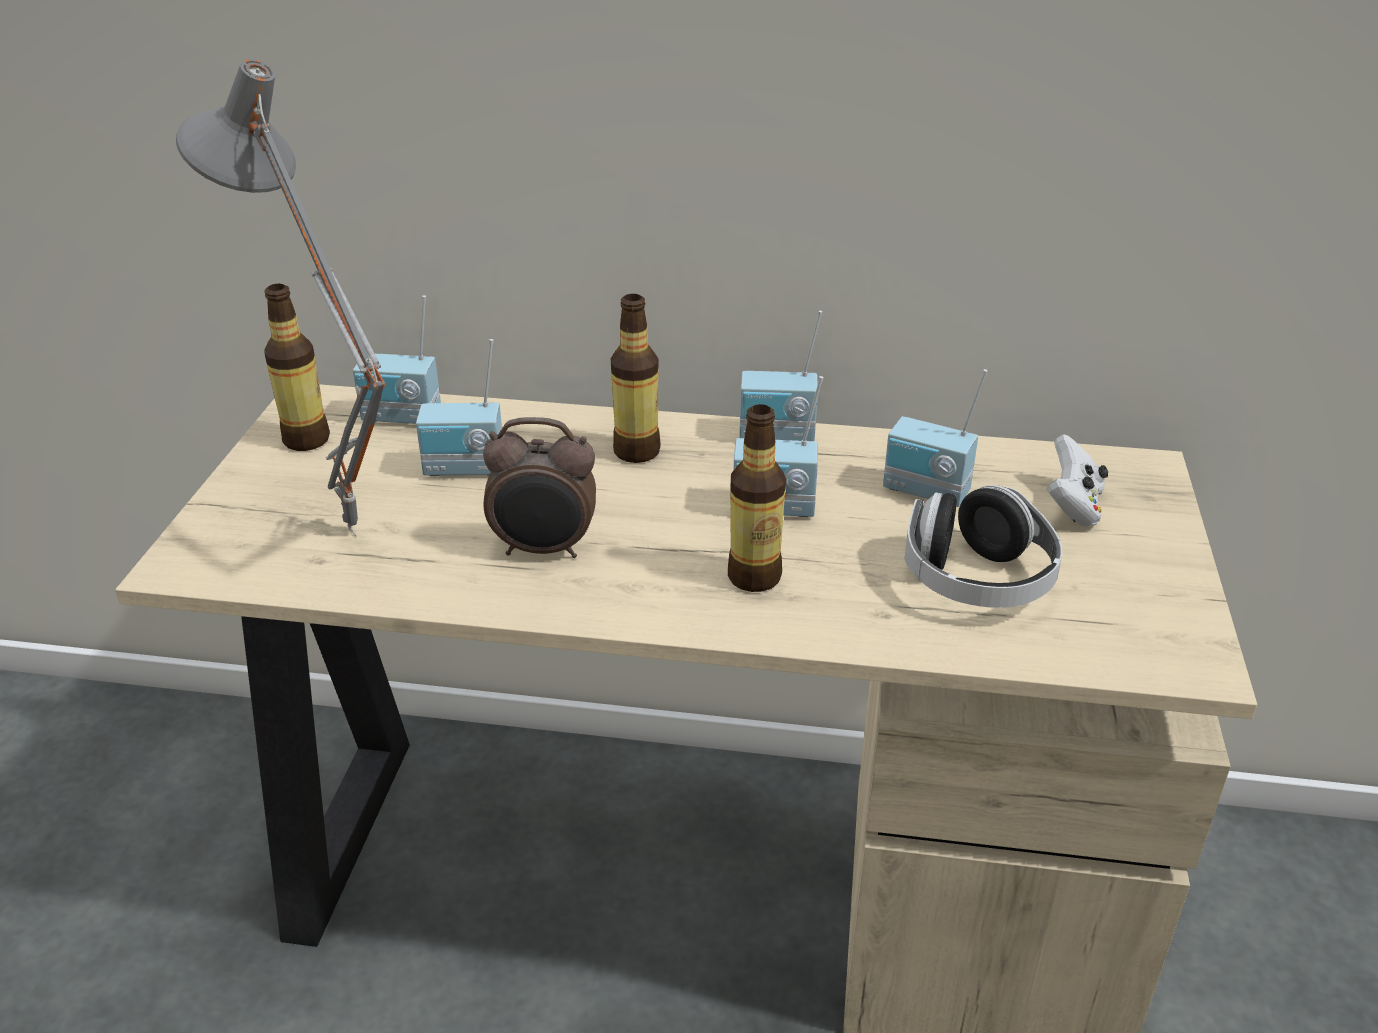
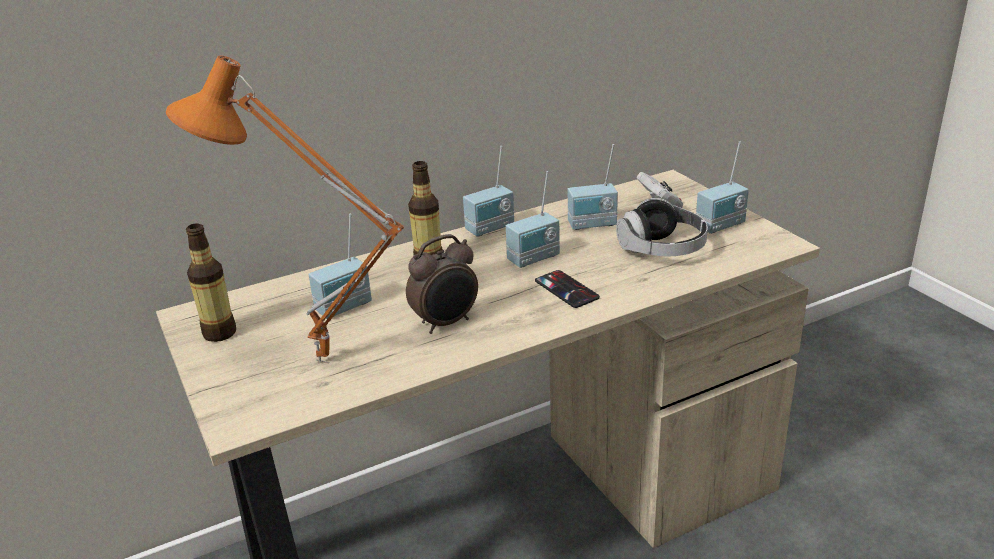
camera: 35 degrees left, 5 degrees down
(343, 534) = (320, 365): grey table lamp -> orange table lamp
(401, 418) = (266, 300): radio -> radio (721, 226)
(754, 577) = (566, 289): bottle -> phone

